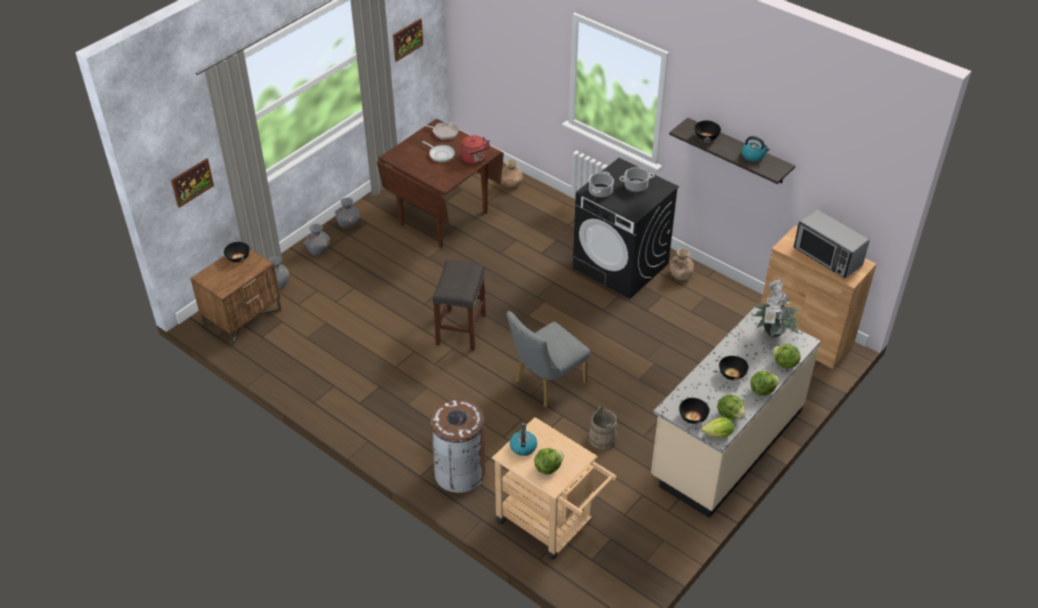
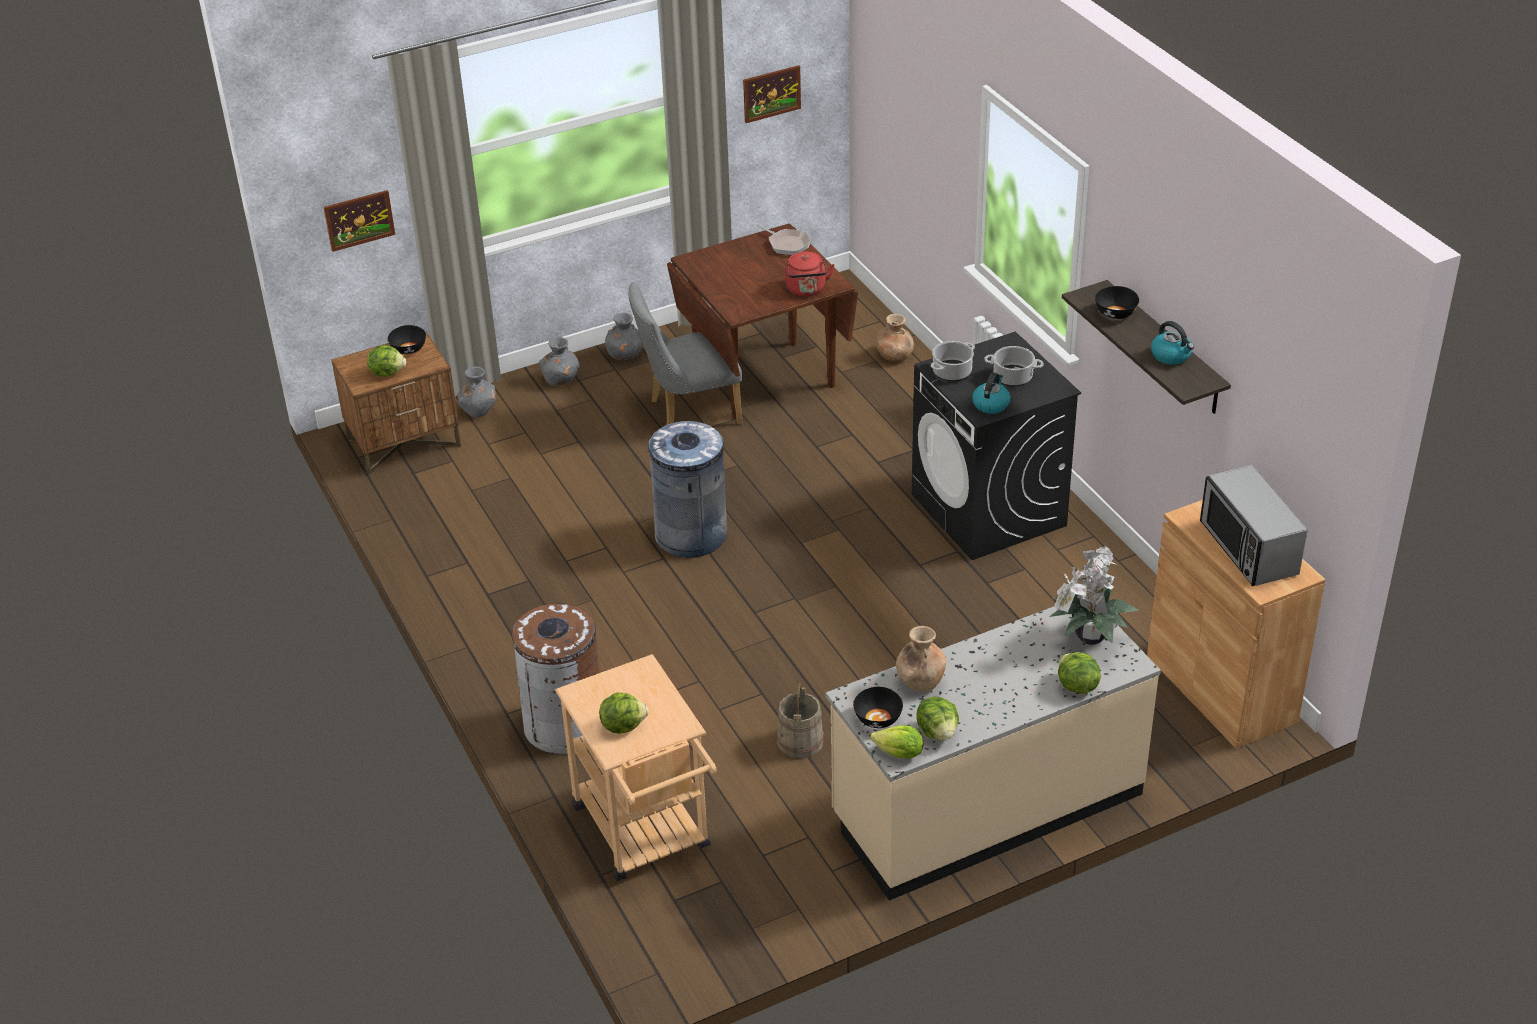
camera: 25 degrees right, 5 degrees down
(440, 154) = (761, 272): frying pan -> none
(460, 329) = (691, 535): grey stool -> grey trash can
(523, 446) = (607, 687): kettle -> kettle (991, 404)
(546, 384) = (765, 643): grey chair -> grey chair (688, 413)
(680, 275) = (1074, 546): brown vase -> brown vase (920, 680)
(732, 374) = (982, 677): black bowl -> none
(762, 390) = (1013, 712): lettuce -> lettuce (387, 372)

